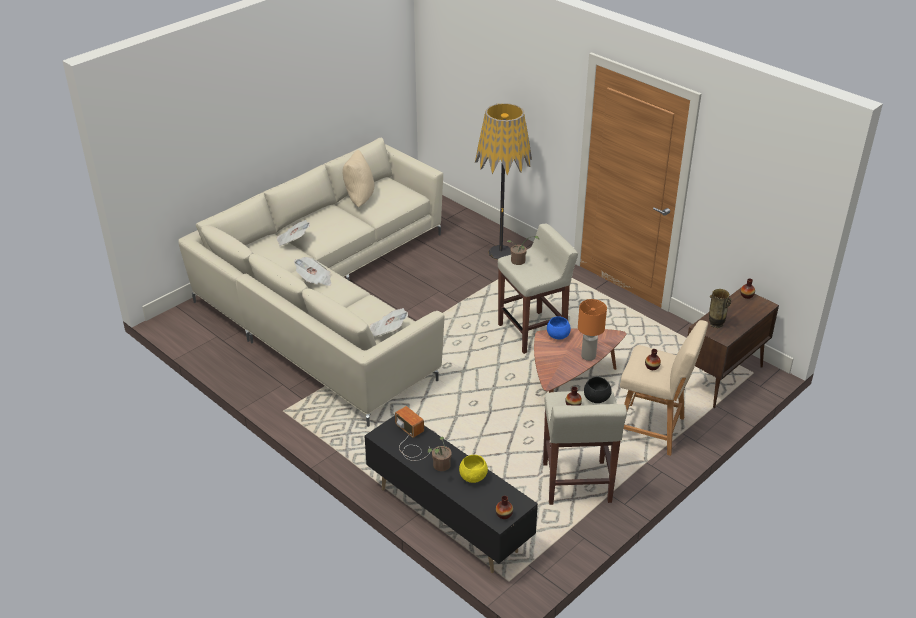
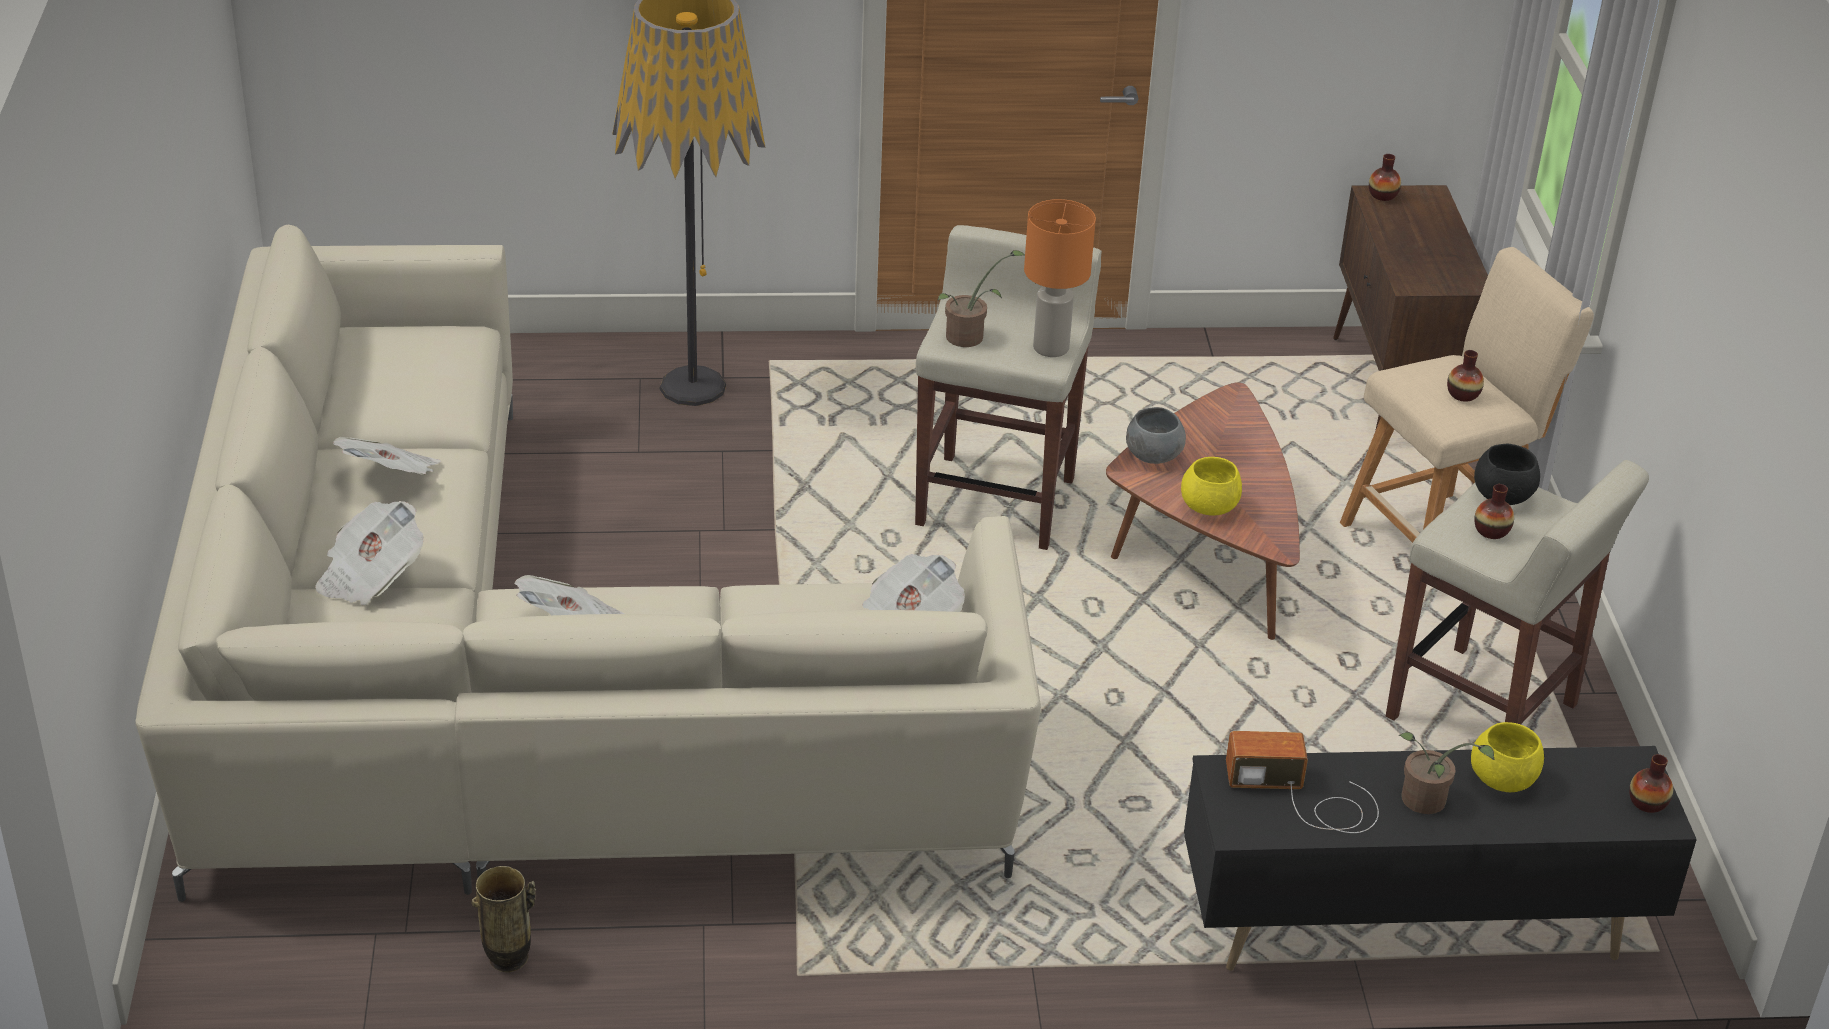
camera: 50 degrees left, 0 degrees up
(336, 220) = (392, 477): none -> newspaper
(358, 199) = (360, 406): beige pillow -> none
(548, 359) = (1209, 507): none -> yellow bowl
(558, 336) = (1152, 456): blue bowl -> grey bowl
(588, 356) = (1256, 461): orange table lamp -> orange table lamp (1050, 348)
(716, 324) = (1423, 268): vase -> vase (508, 959)

